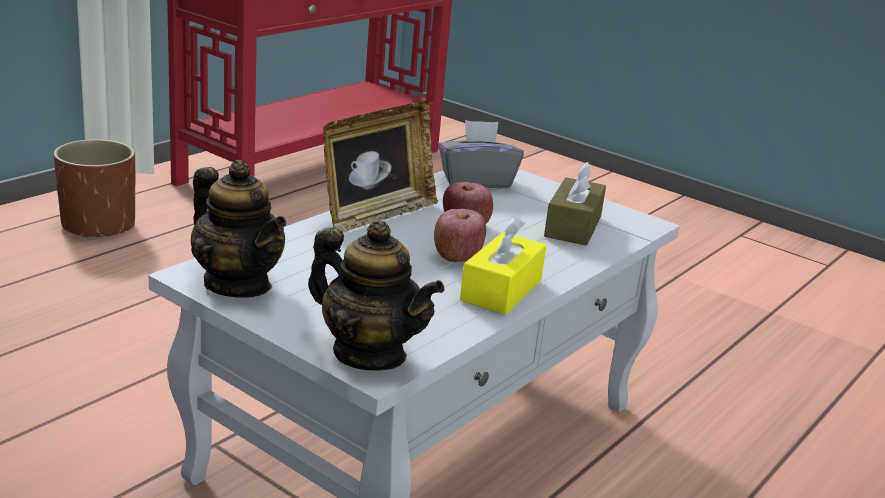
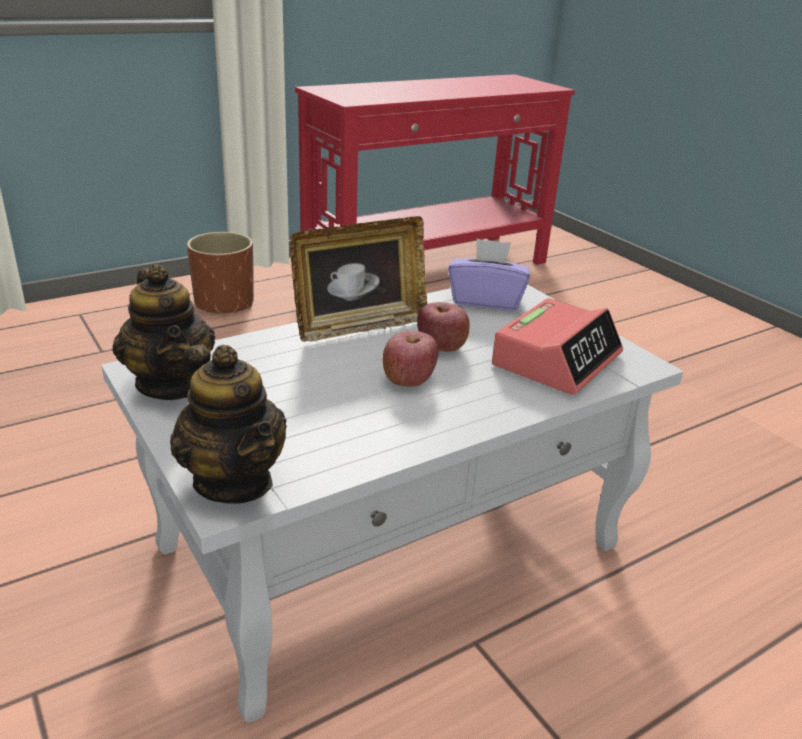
camera: 20 degrees right, 5 degrees up
(476, 181) = (486, 300): grey tissue box -> purple tissue box
(501, 290) = (428, 424): yellow tissue box -> none
(573, 226) = (557, 359): brown tissue box -> alarm clock

